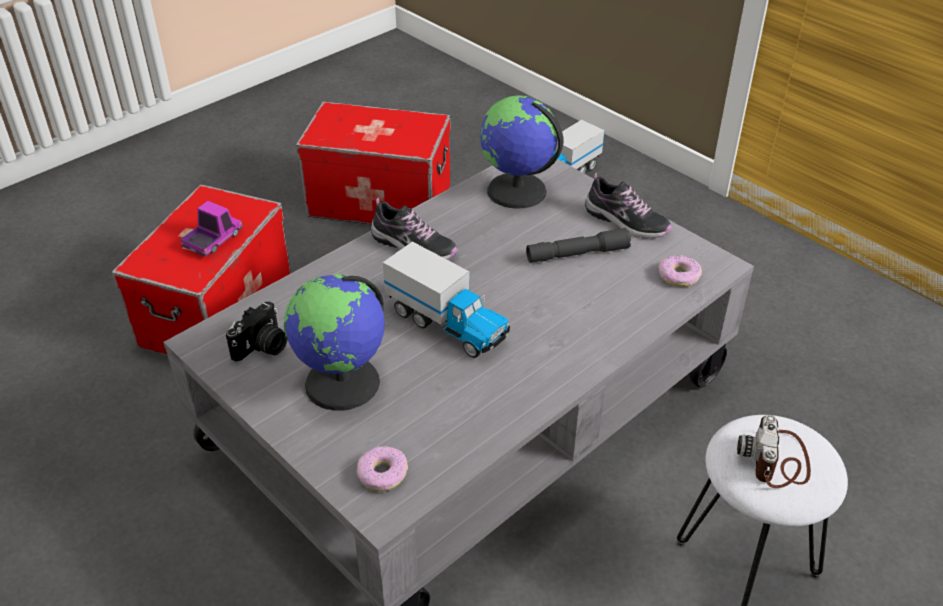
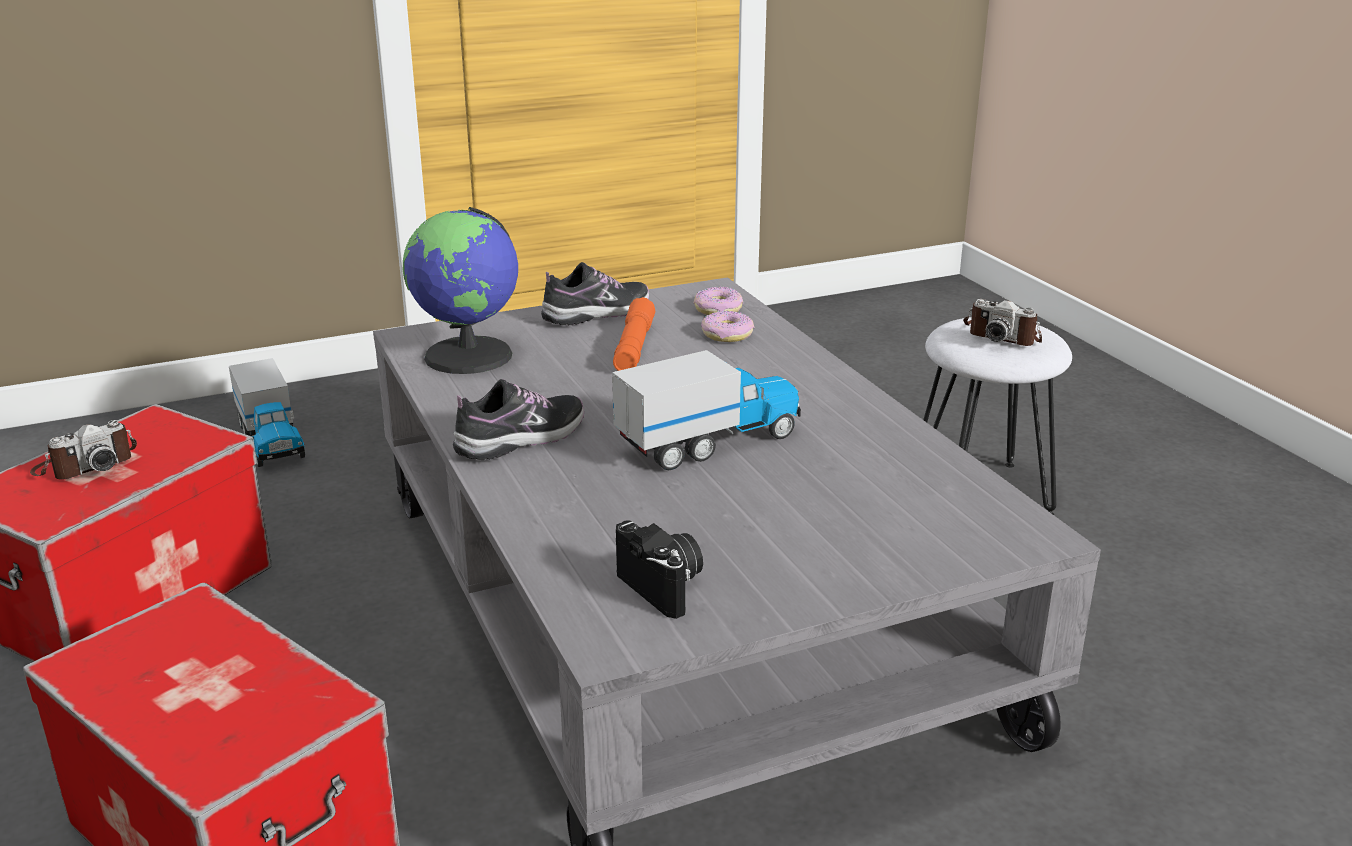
camera: 70 degrees left, 15 degrees down
(213, 240) = (234, 668): toy truck -> none
(343, 383) = (786, 530): globe -> none
(372, 124) = (86, 465): none -> camera
(382, 474) = (973, 527): donut -> donut (727, 335)
(577, 254) = (634, 347): grey flashlight -> orange flashlight

